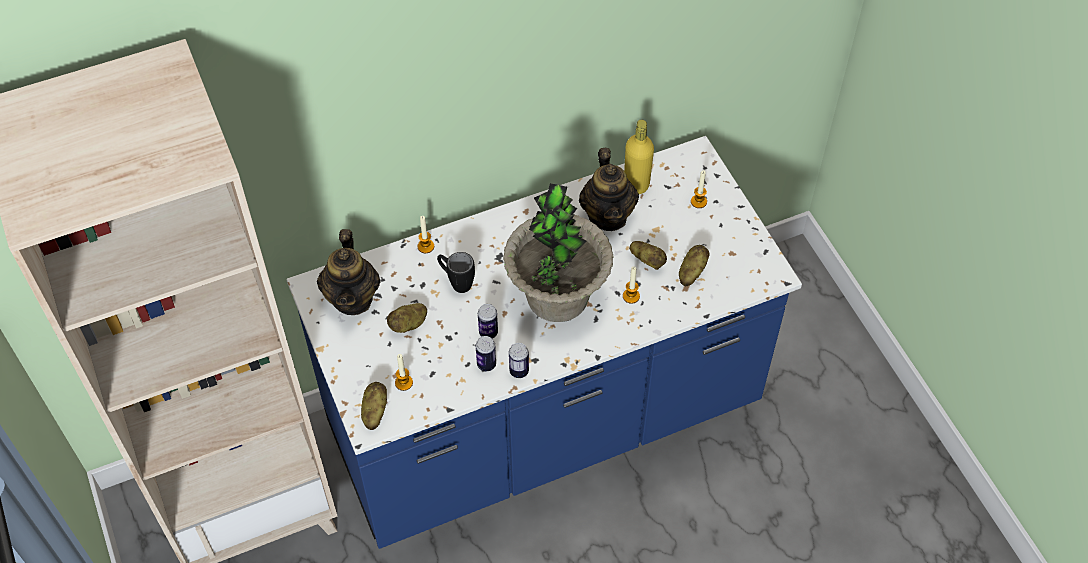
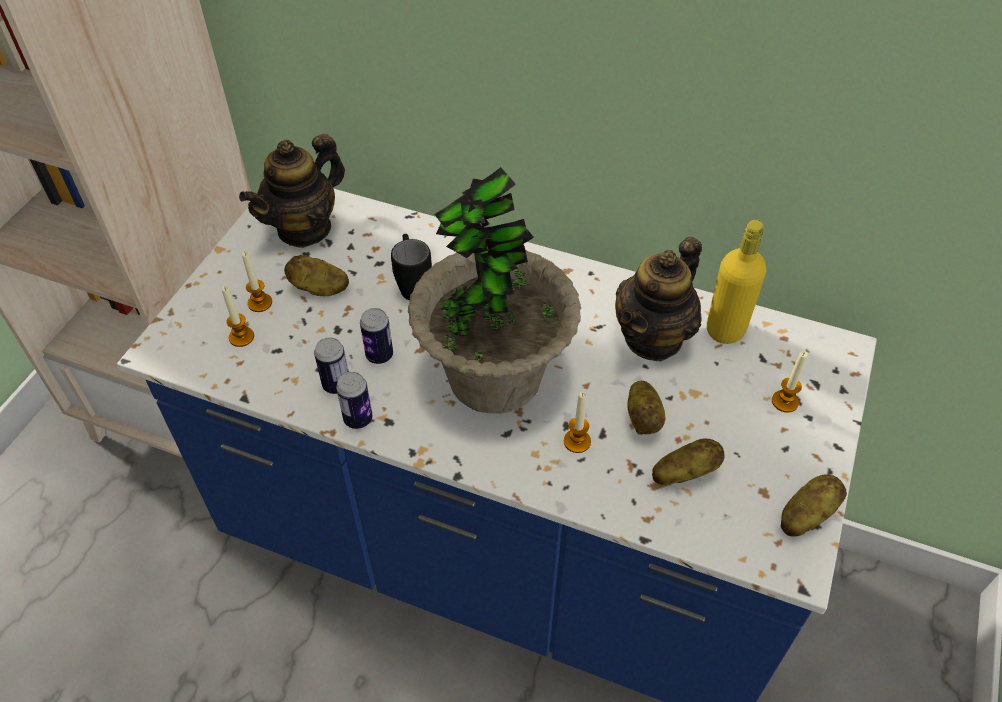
camera: 45 degrees right, 5 degrees down
(374, 411) = (181, 341): potato -> potato (805, 515)
(426, 246) = (427, 232): candle -> candle (260, 303)

